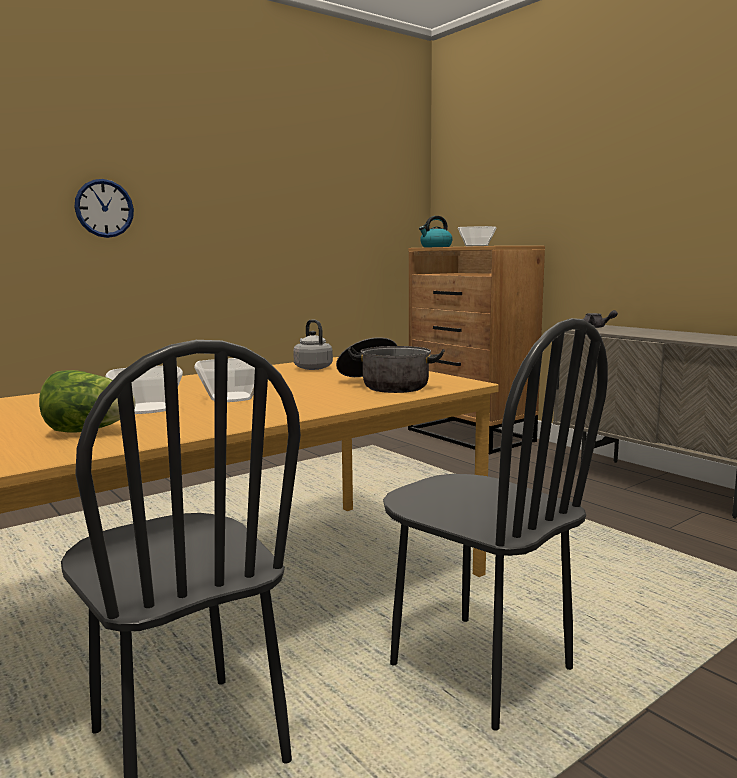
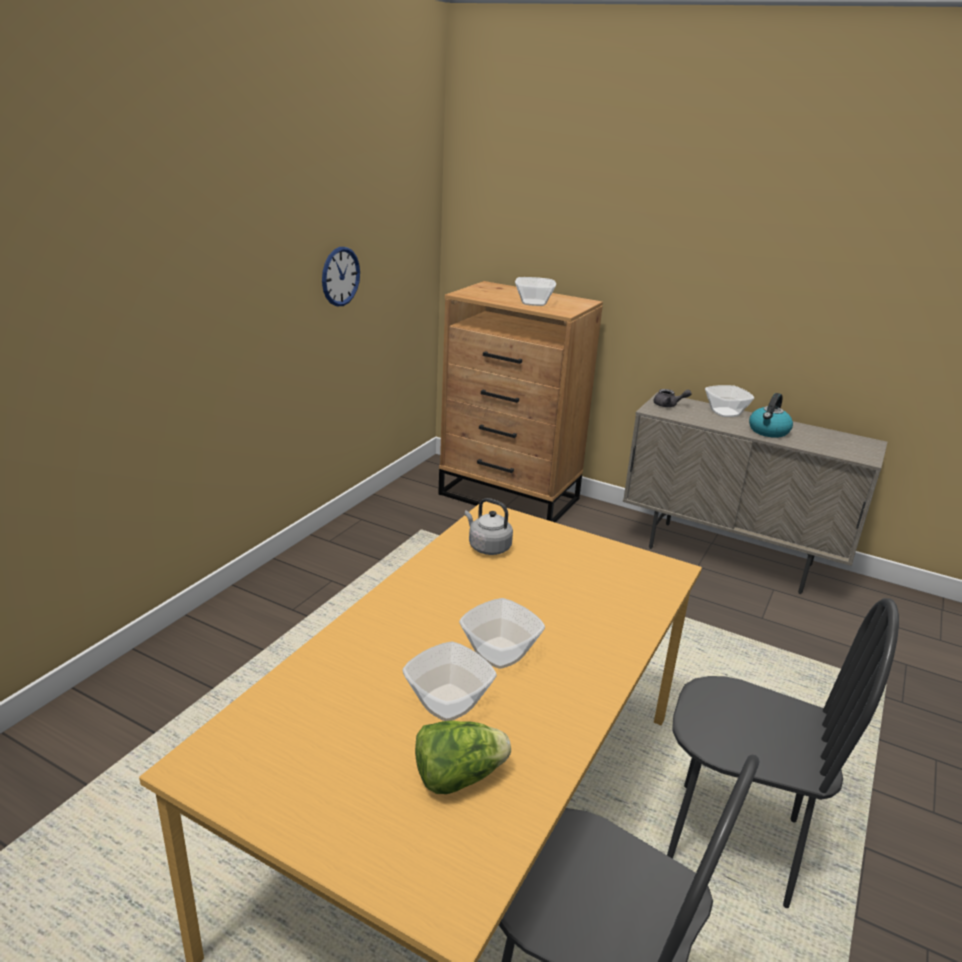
camera: 25 degrees left, 15 degrees up
(104, 208) = (115, 312): wall clock -> wall clock (340, 276)
(385, 385) = (609, 587): cooking pot -> none
(435, 247) = (477, 294): kettle -> kettle (768, 431)
(654, 331) = (726, 412): none -> bowl

